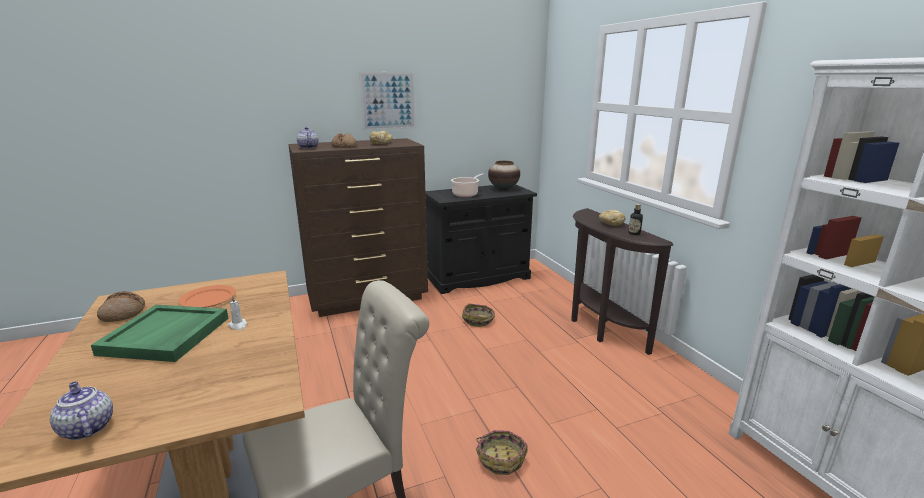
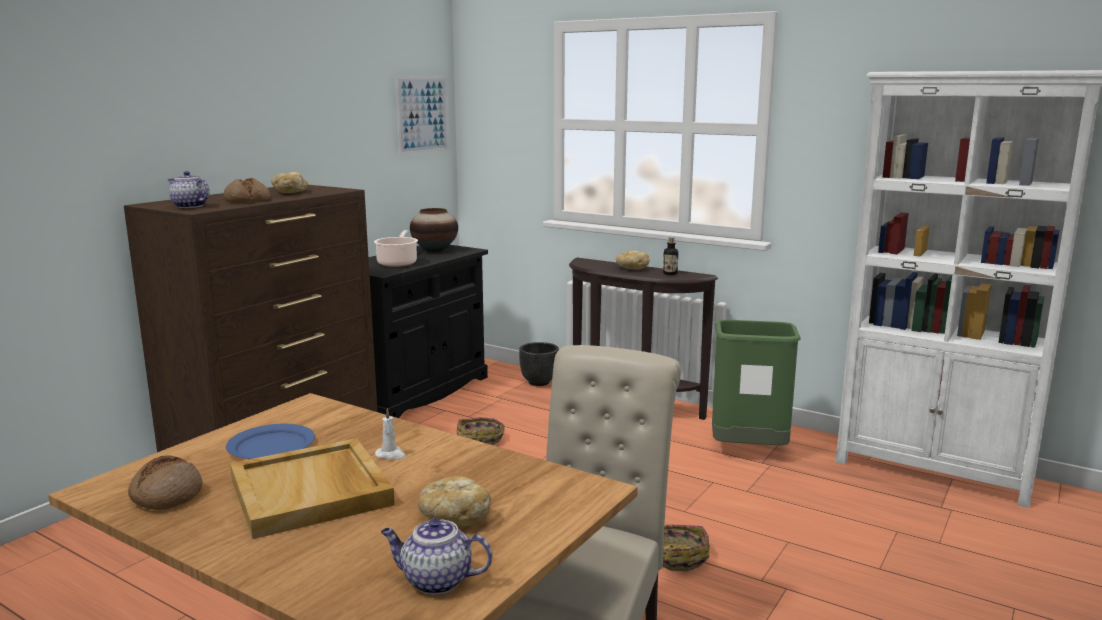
camera: 35 degrees left, 5 degrees down
(166, 336) = (312, 492): green tray -> beige tray
(178, 385) = (453, 518): none -> bread
(208, 299) = (271, 446): orange plate -> blue plate
(388, 101) = (268, 125): picture -> picture (422, 114)
(558, 290) = (538, 382): none -> black planter
(657, 393) = (748, 451): none -> green trash can

